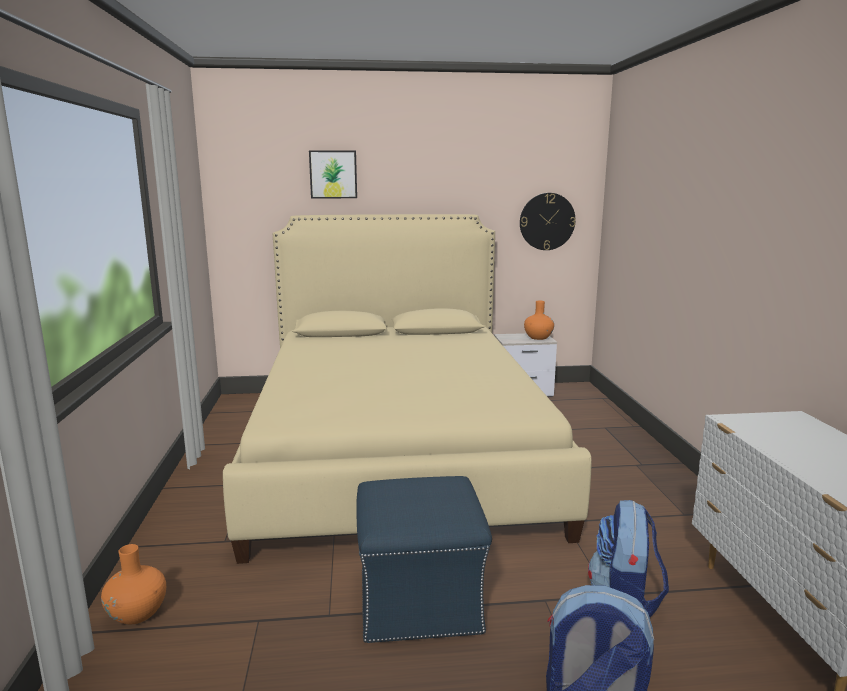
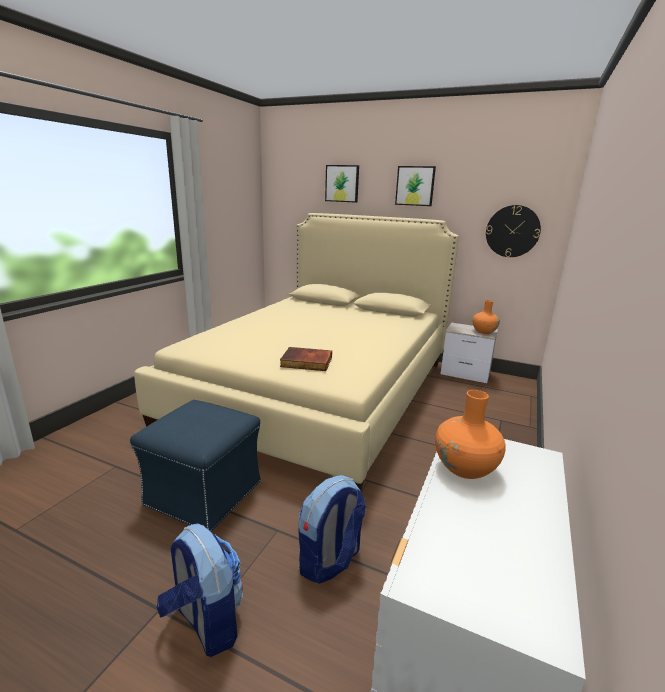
camera: 30 degrees right, 5 degrees up
(137, 613) = (75, 438): orange vase -> orange vase (465, 468)
(432, 175) = (415, 186): none -> picture
(457, 402) = (306, 362): none -> book

